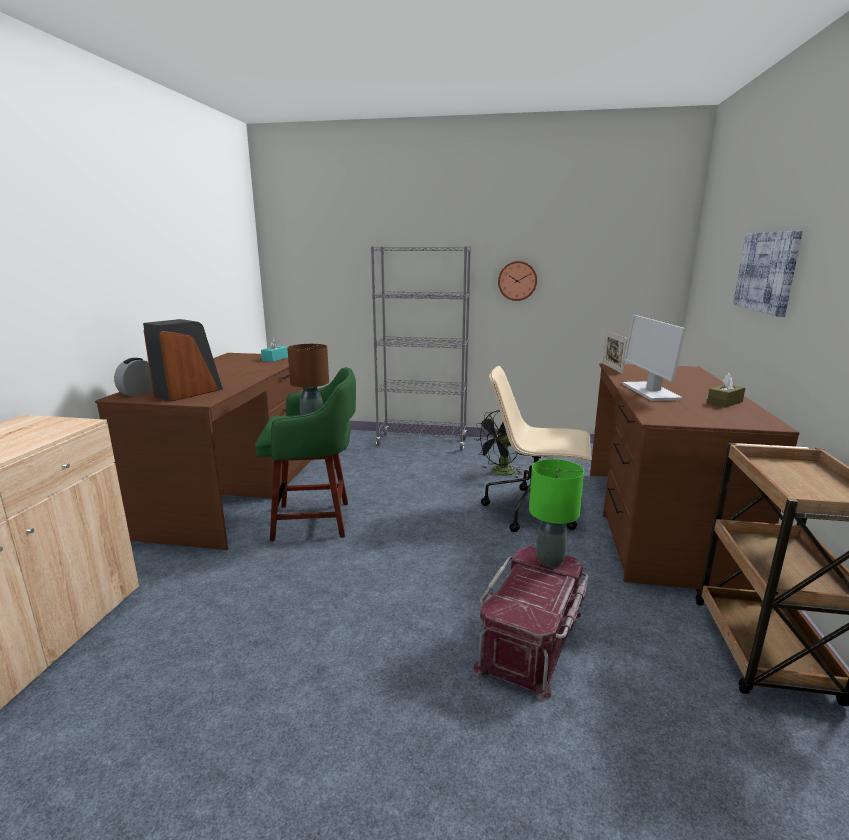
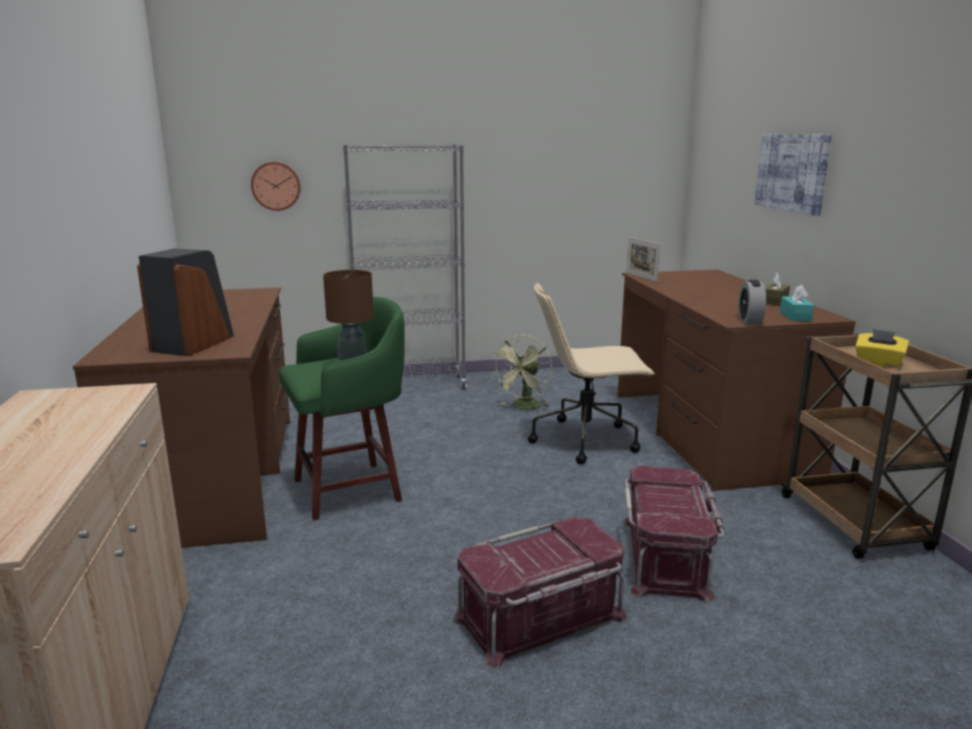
camera: 20 degrees left, 0 degrees up
(138, 392) = (121, 350): alarm clock -> alarm clock (749, 320)
(275, 359) = (243, 295): turquoise tissue box -> turquoise tissue box (795, 316)
(375, 673) = (540, 619): none -> red storage box
(500, 473) = (524, 408): black fan -> green fan
(517, 280) = (509, 184): wall clock -> wall clock (276, 186)
(550, 561) = (668, 475): green table lamp -> none
(650, 391) = (701, 297): monitor -> none
(795, 482) = (878, 363): none -> yellow tissue box

